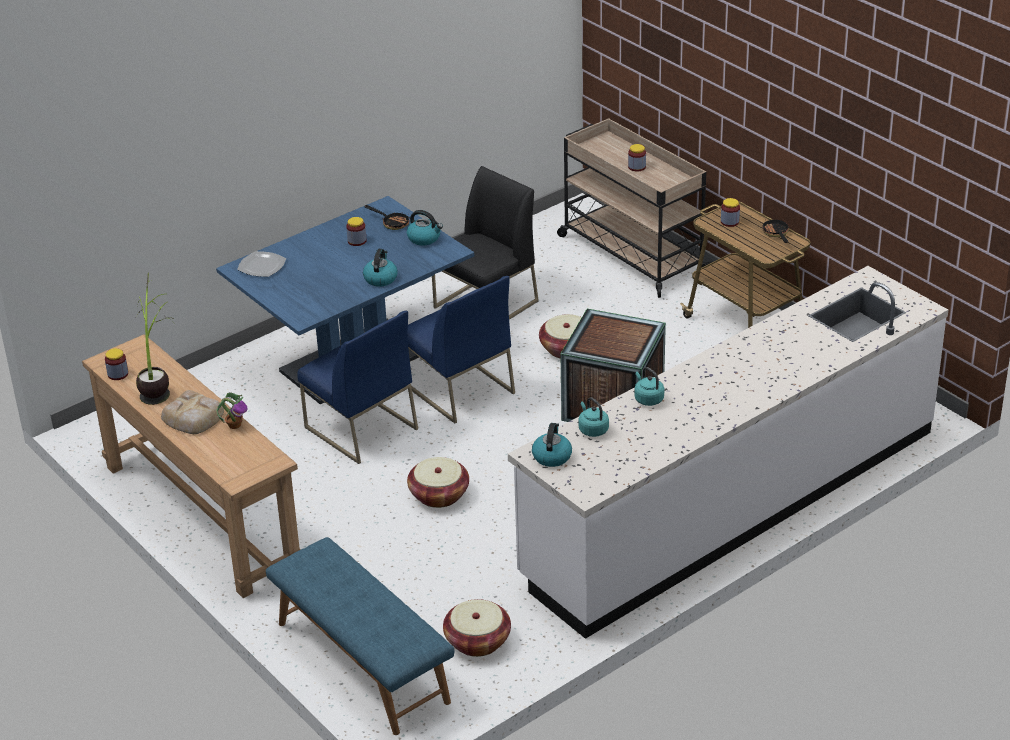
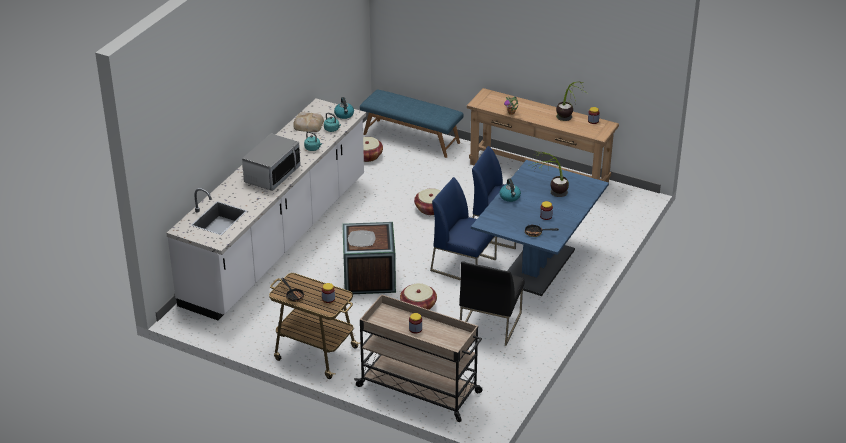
camera: 155 degrees right, 0 degrees up
(193, 417) = (534, 111): bread -> bread (308, 124)
(262, 266) = (584, 188): plate -> plate (361, 239)
(320, 268) = (550, 195): none -> potted plant
(424, 238) = (507, 227): kettle -> none
(742, 366) = (272, 175): none -> microwave

